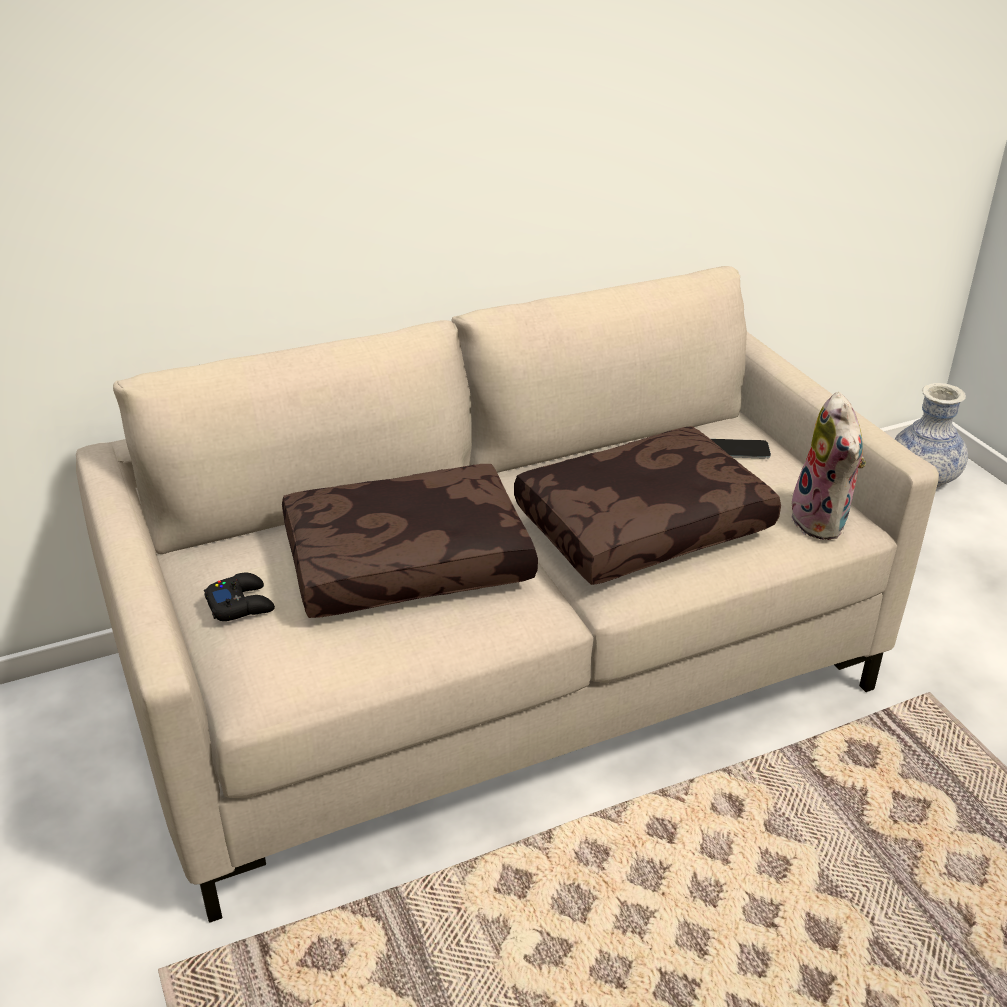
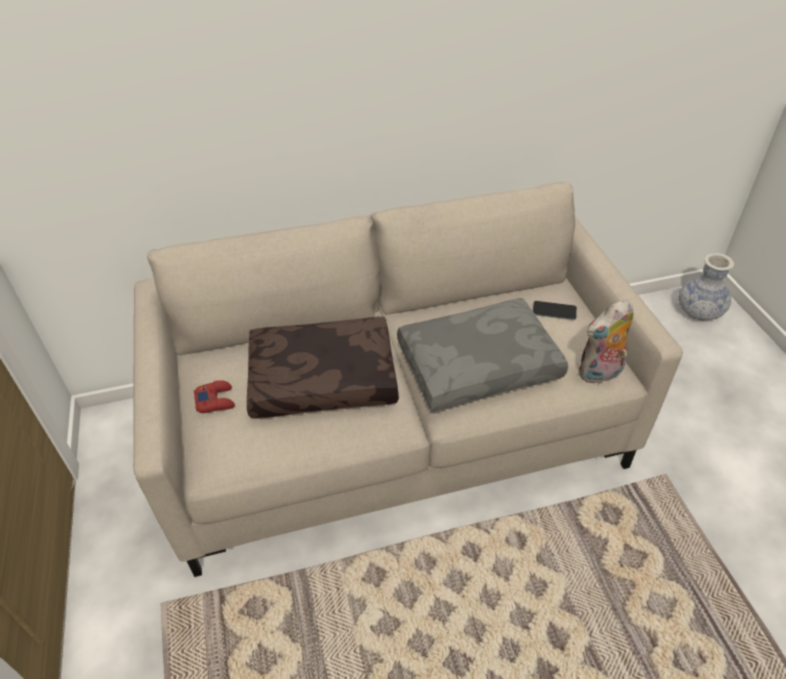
camera: 10 degrees right, 10 degrees up
(241, 604) = (215, 400): black game controller -> red game controller
(642, 523) = (478, 364): brown pillow -> grey pillow
(824, 522) = (600, 374): plush toy -> plush toy turned 60 degrees clockwise

